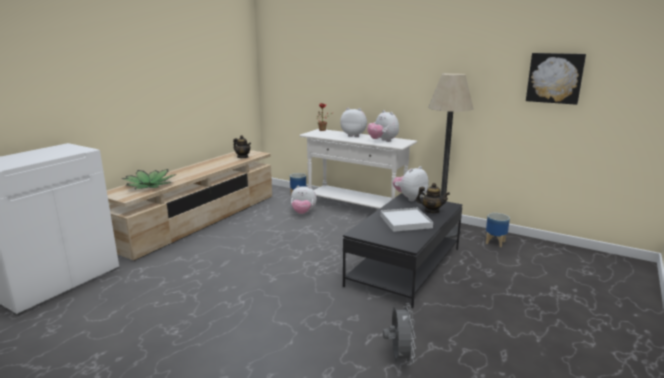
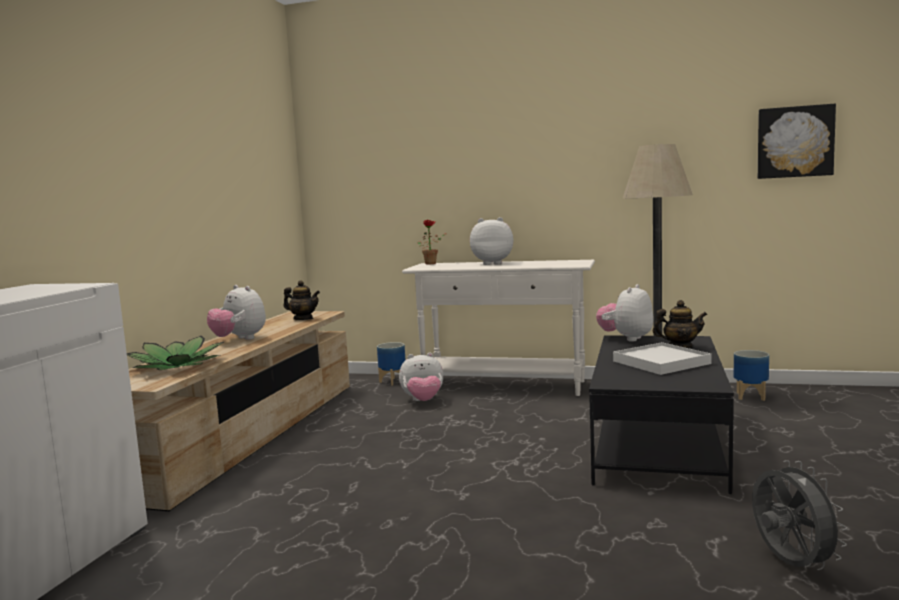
camera: 15 degrees left, 10 degrees down
(383, 141) = (547, 263): plush toy -> plush toy (239, 339)

